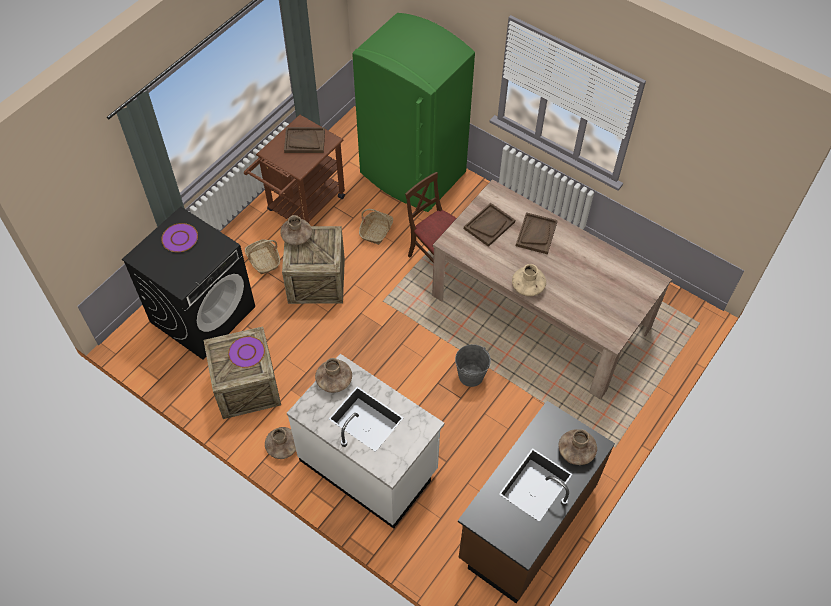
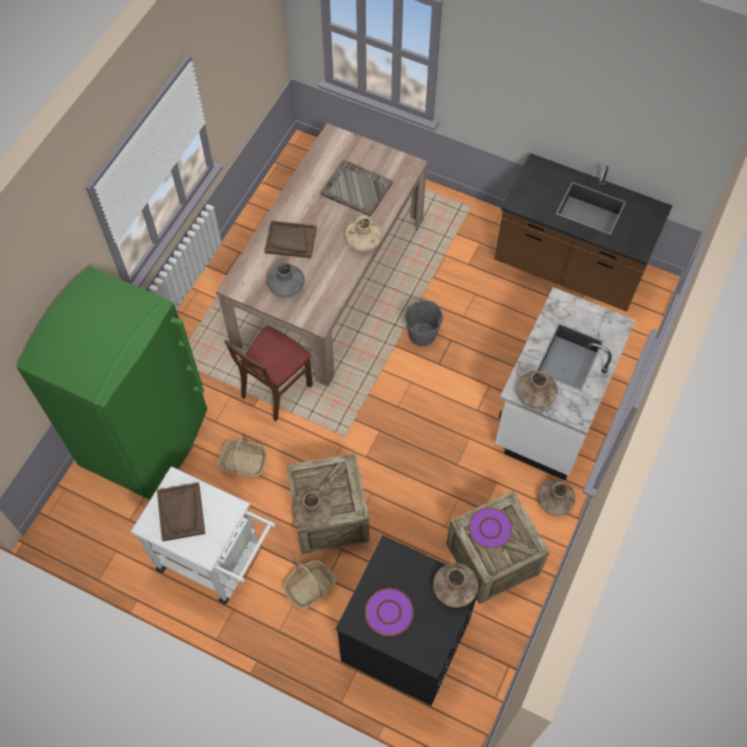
camera: 100 degrees left, 5 degrees up
(302, 207) = (217, 561): brown cart -> white cart
(489, 225) = (286, 286): brown tray -> grey vase
(576, 451) = (548, 180): brown vase -> brown vase (454, 588)
(589, 290) = (356, 188): none -> grey tray

